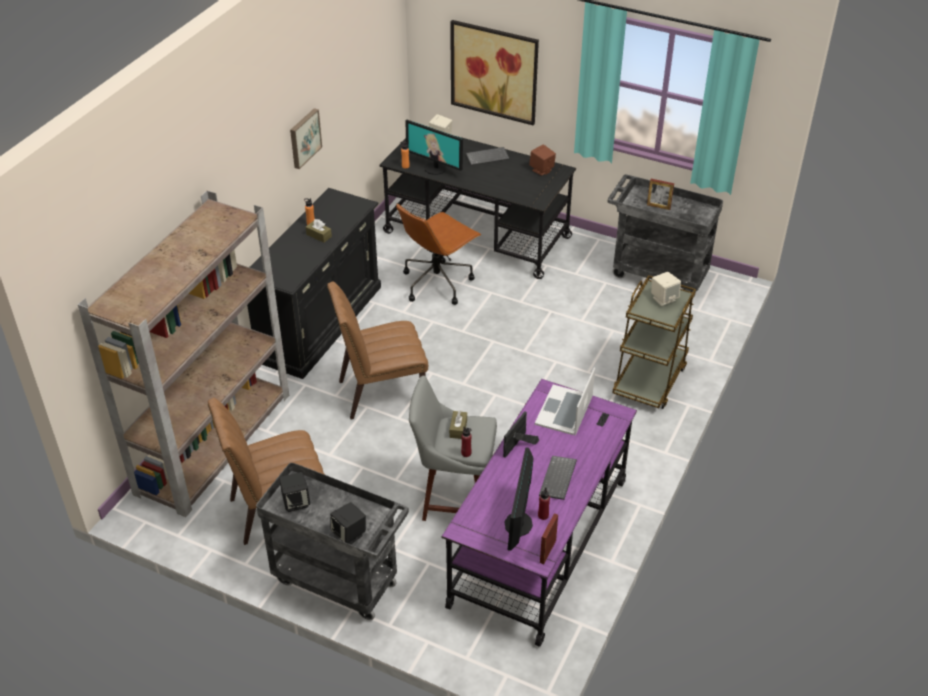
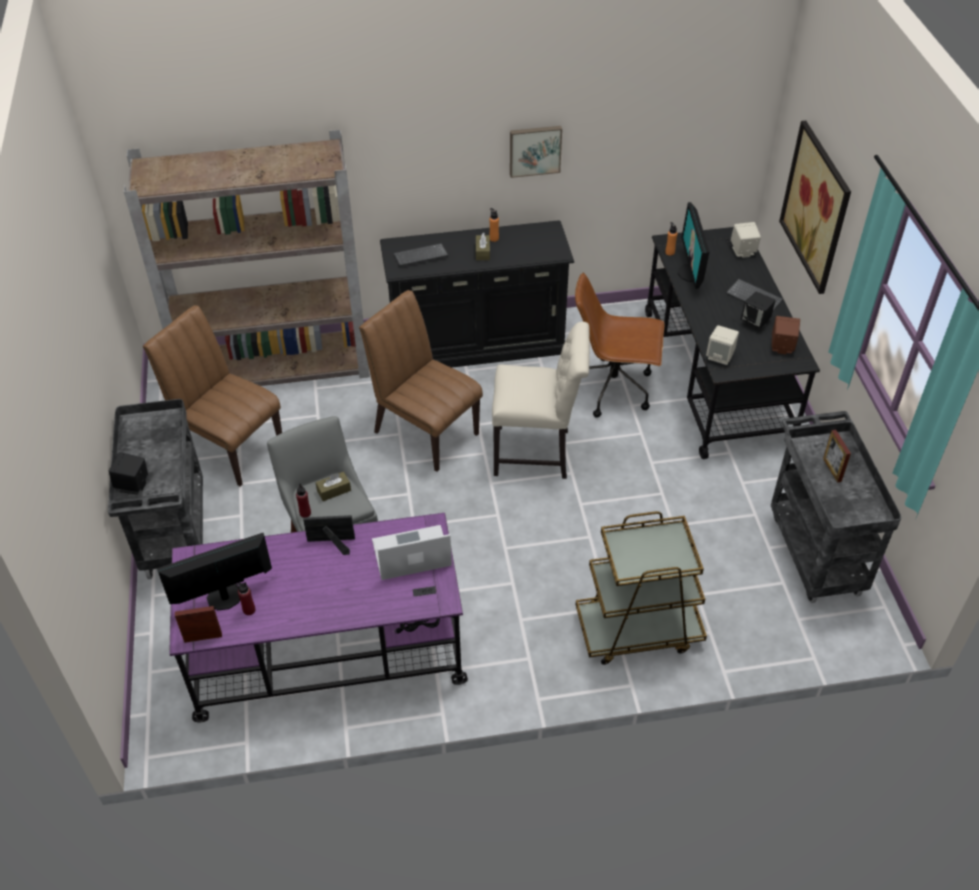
camera: 55 degrees right, 5 degrees up
(296, 502) = (148, 431): black speaker -> black speaker (755, 322)
(459, 348) = (538, 454): none -> beige chair
(558, 479) = (308, 597): keyboard -> keyboard (420, 257)
(664, 299) = (663, 550): beige speaker -> beige speaker (720, 356)

